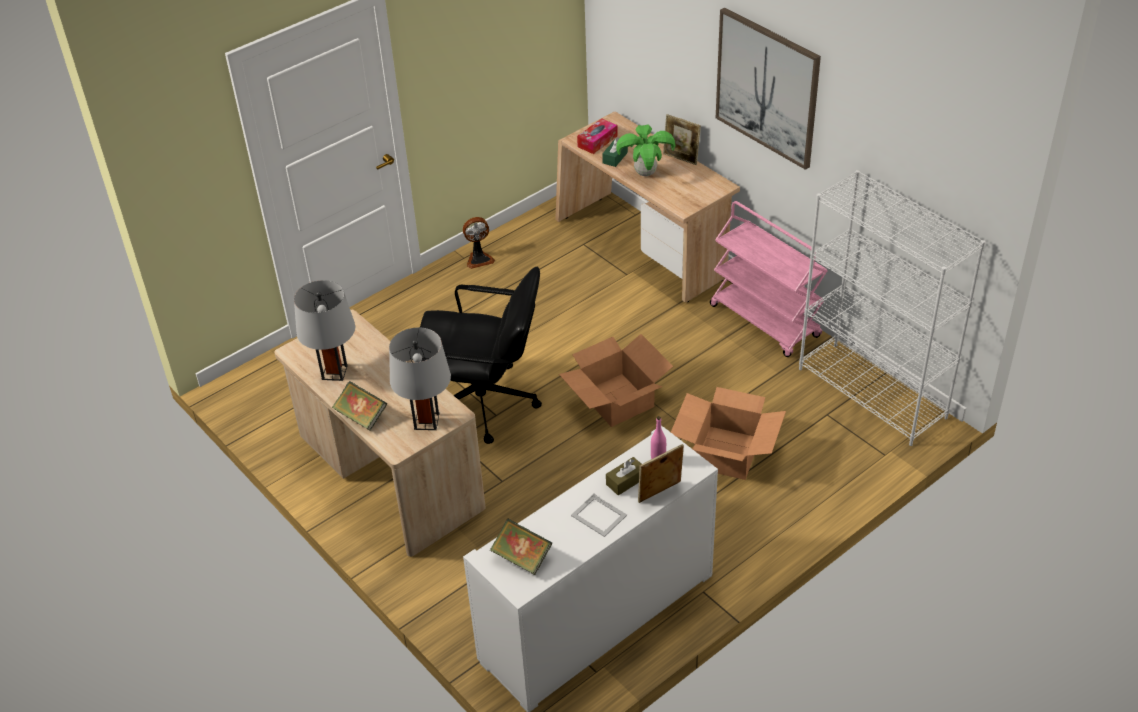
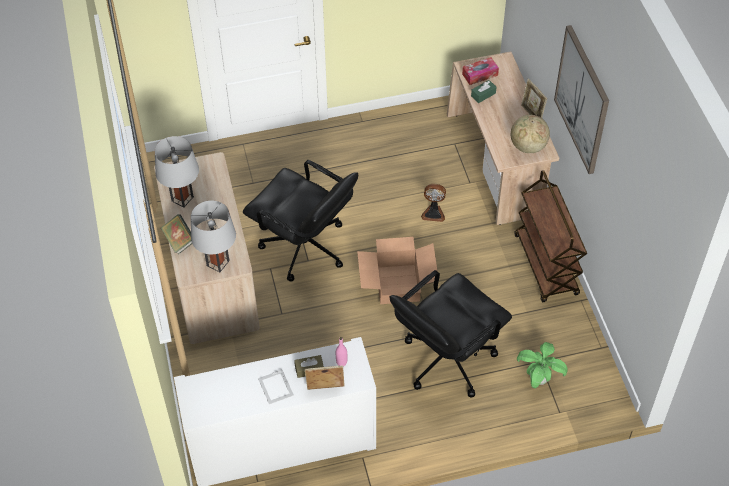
camera: 25 degrees right, 10 degrees up
(479, 259) = (372, 126): fan -> fan (433, 213)
(522, 558) = (208, 395): book -> none
(645, 173) = (496, 118): potted plant -> potted plant (538, 379)
(699, 188) = (527, 146): none -> globe
(726, 453) = (446, 360): cardboard box -> black office chair
(765, 321) = (546, 265): pink cart -> brown cart
(872, 393) = (585, 359): white bookcase -> none

